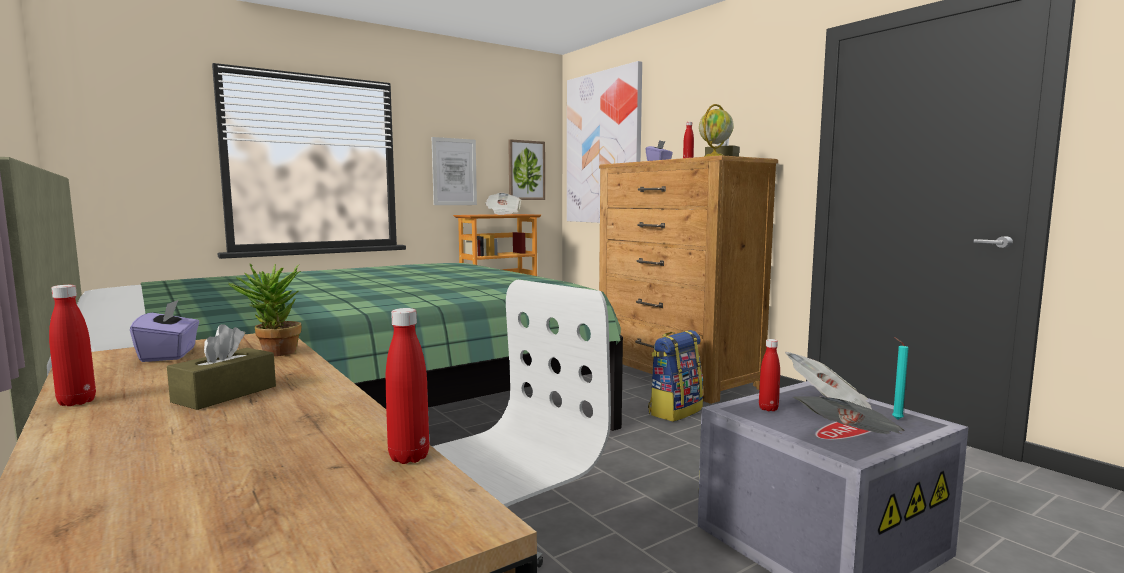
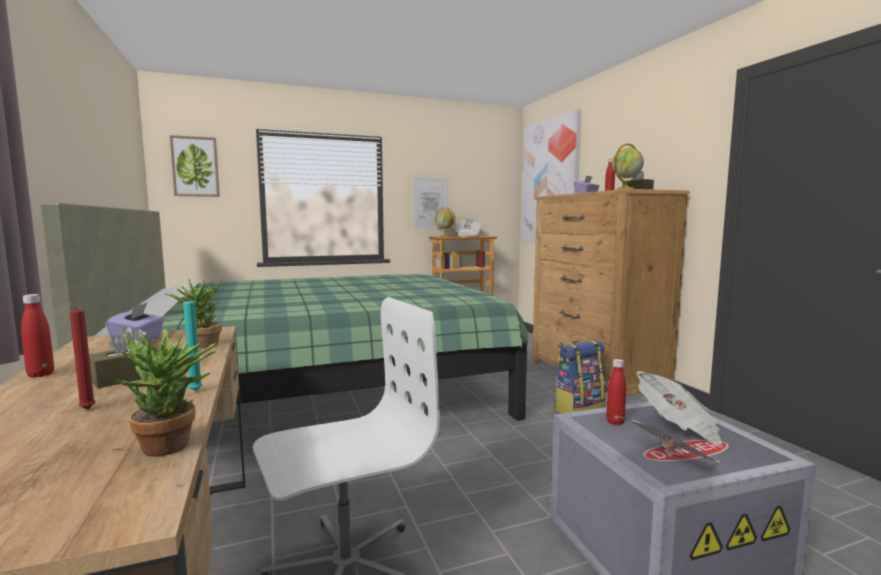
camera: 15 degrees right, 0 degrees up
(219, 432) = (86, 409): none -> red candle
(409, 457) = (174, 447): red bottle -> potted plant
(476, 214) = (445, 236): none -> globe
(526, 170) = (489, 201): picture -> picture (195, 167)
(895, 419) = (738, 447): turquoise candle -> turquoise candle (195, 390)

